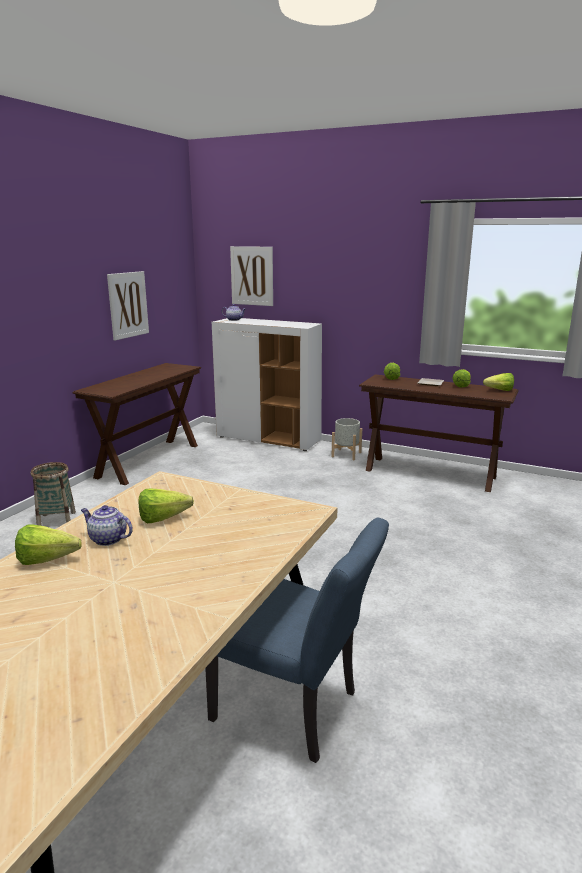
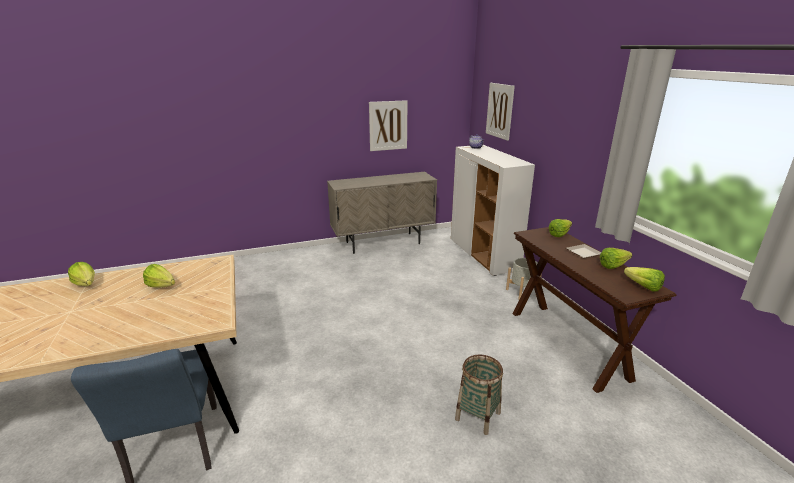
camera: 45 degrees right, 5 degrees up
(56, 520) = (282, 263): basket -> basket (477, 416)
(107, 539) = (122, 286): teapot -> none
(149, 460) = (383, 243): brown console table -> beige cabinet

